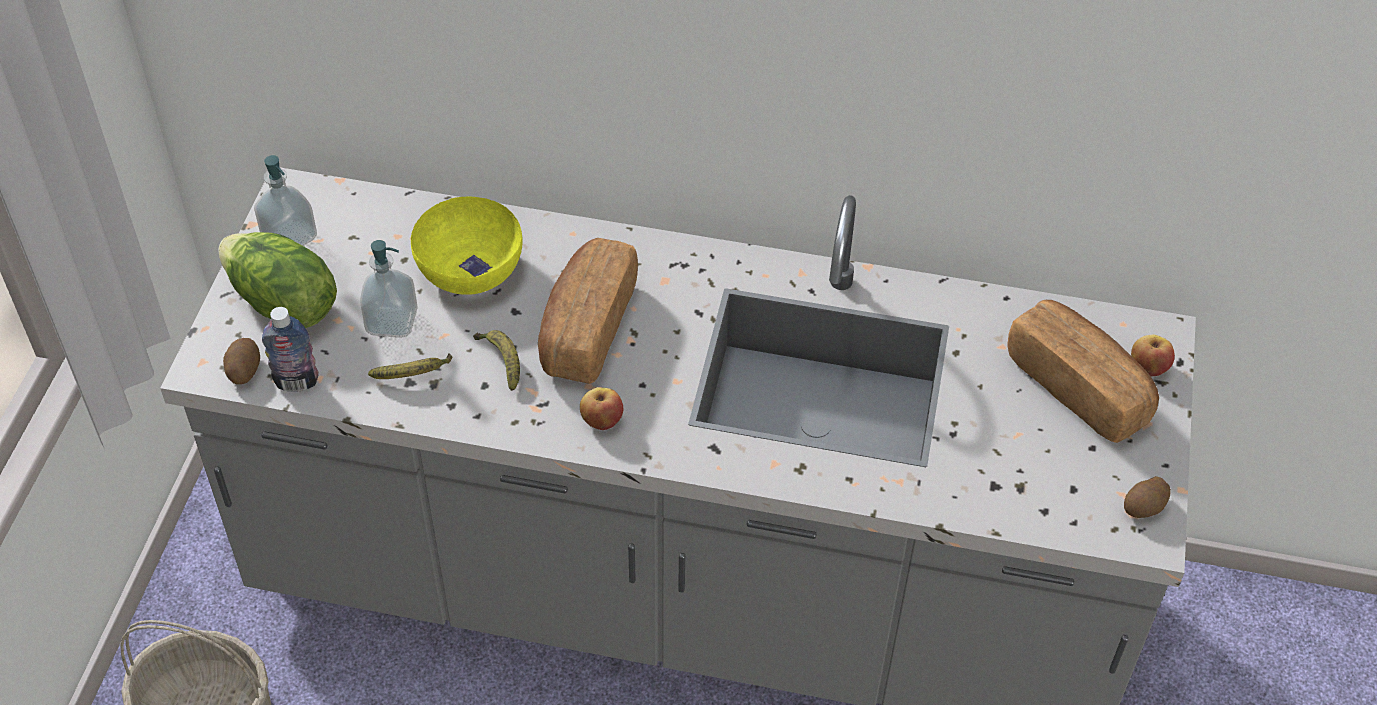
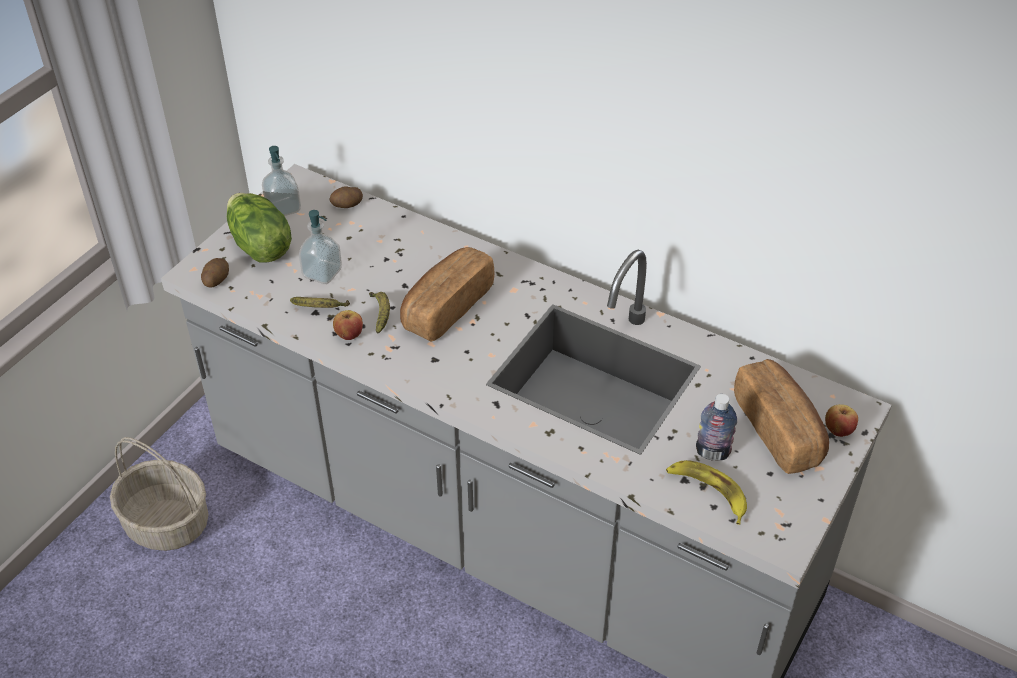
camera: 20 degrees right, 5 degrees down
(296, 382) = (245, 295): bottle -> bottle (712, 453)
(468, 269) = (387, 253): yellow bowl -> none
(602, 420) = (428, 367): apple -> apple (349, 334)
(1029, 493) = (708, 492): none -> banana
(1144, 507) = (791, 524): potato -> potato (347, 205)

